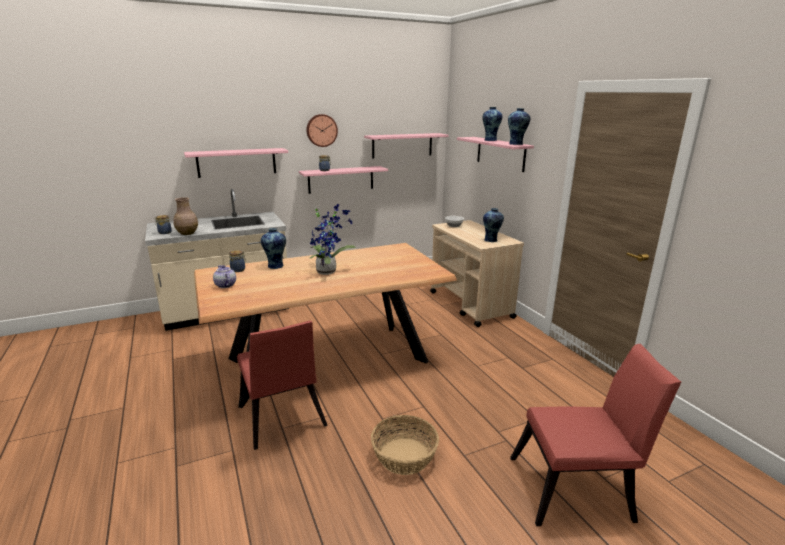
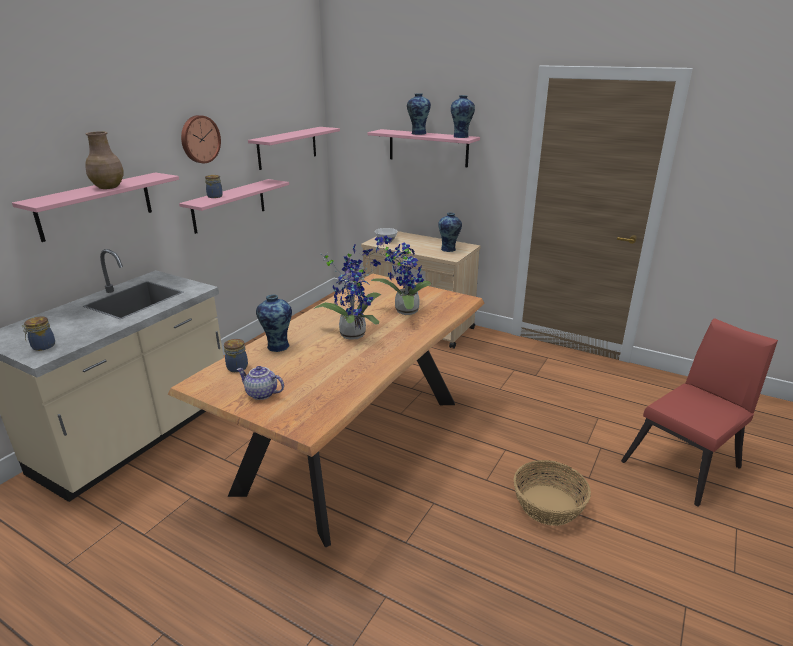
camera: 35 degrees left, 5 degrees up
(187, 233) = (88, 337): brown vase -> brown vase (108, 187)
(282, 418) = (391, 532): red chair -> none
(382, 268) = (403, 311): none -> potted plant

